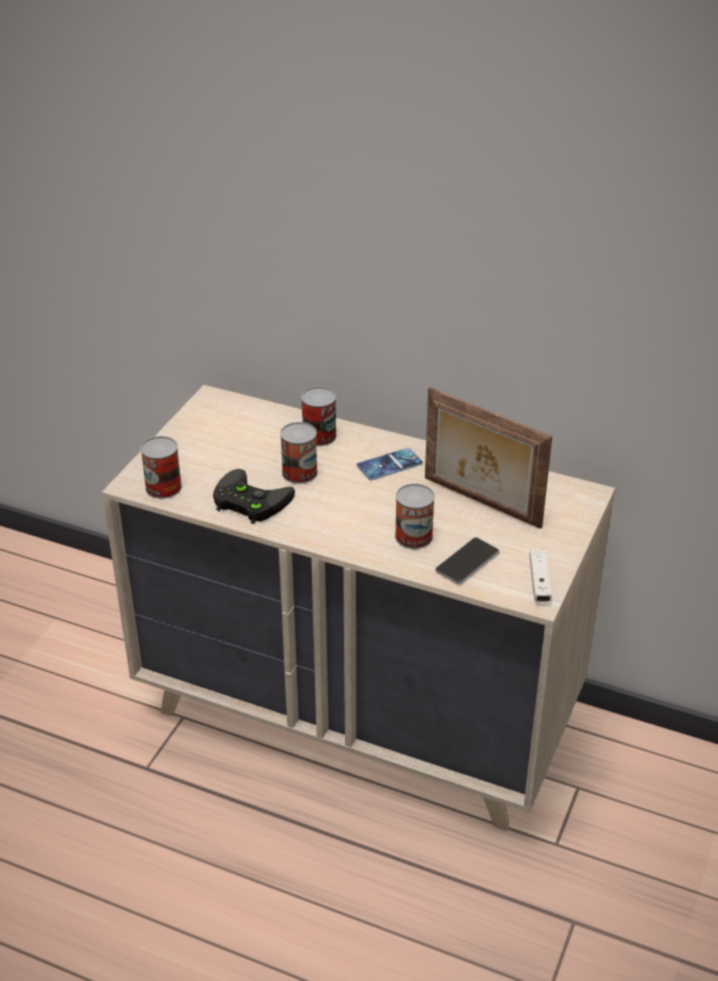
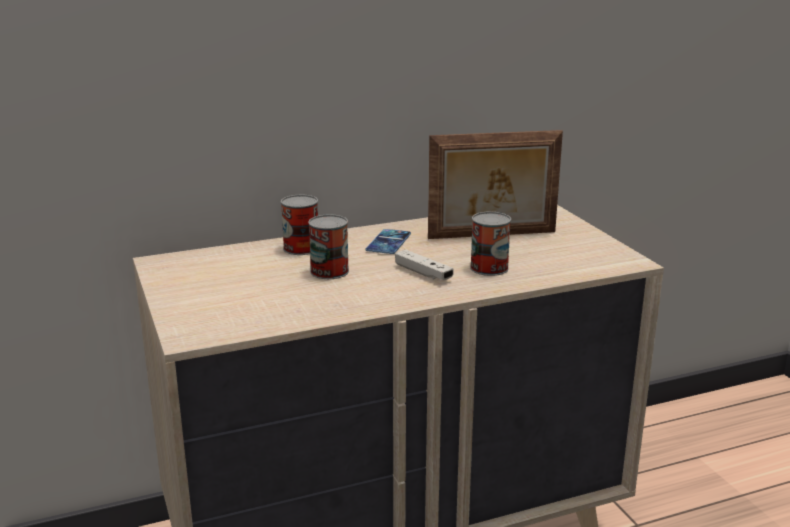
camera: 45 degrees left, 15 degrees down
(163, 487) = (225, 326): can -> none
(248, 501) = (321, 302): black game controller -> none
(467, 562) = (551, 264): phone -> none
(539, 582) = (613, 254): white game controller -> white game controller (423, 273)

